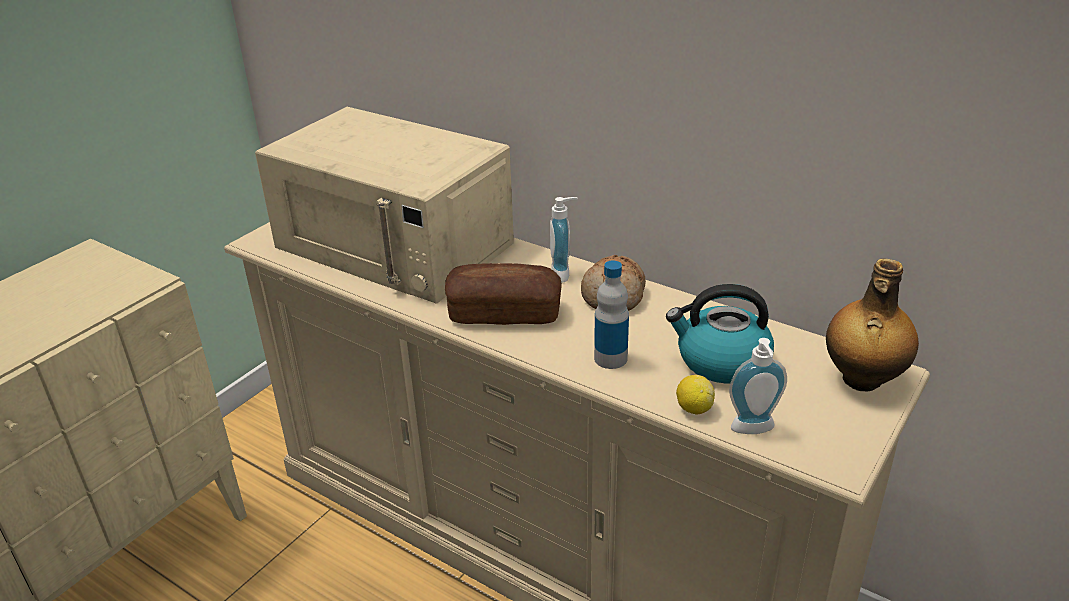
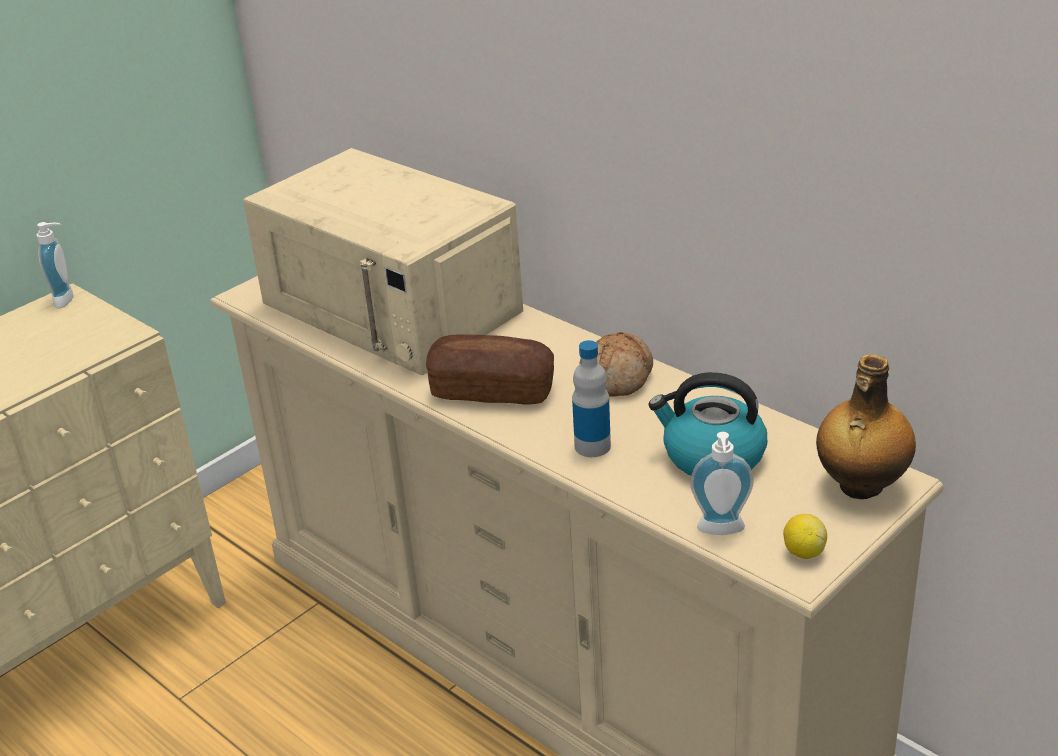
camera: 10 degrees right, 0 degrees up
(564, 273) = (570, 349): soap dispenser -> soap dispenser (67, 299)
(694, 408) = (665, 504): lemon -> lemon (803, 552)

